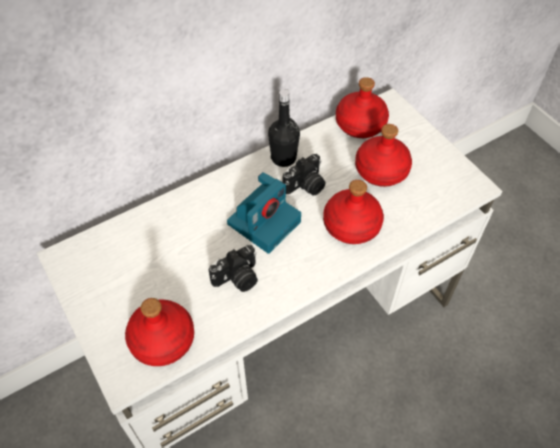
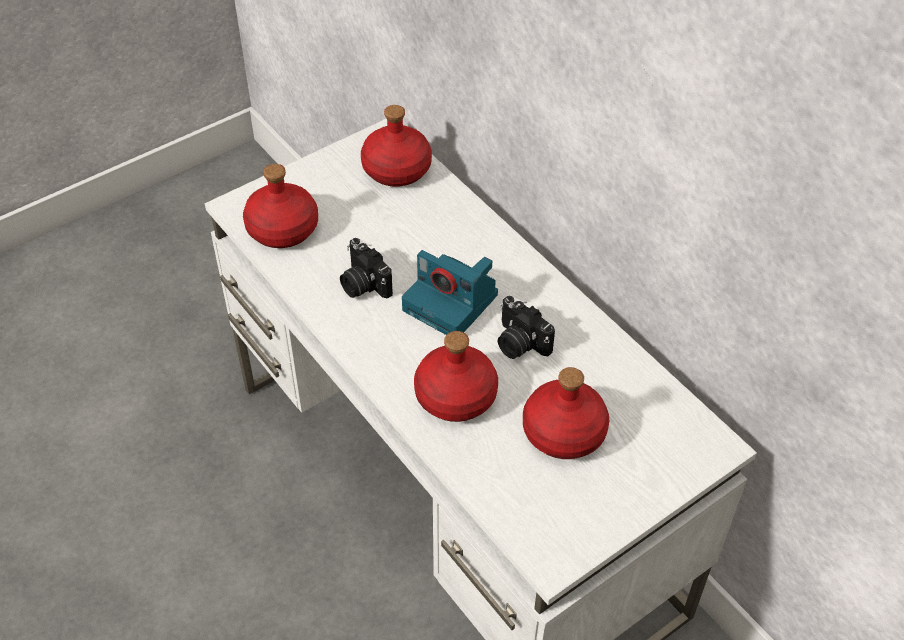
camera: 85 degrees right, 5 degrees down
(283, 158) = (567, 316): black bottle -> none
(360, 124) = (657, 405): red bottle -> red bottle (397, 169)

